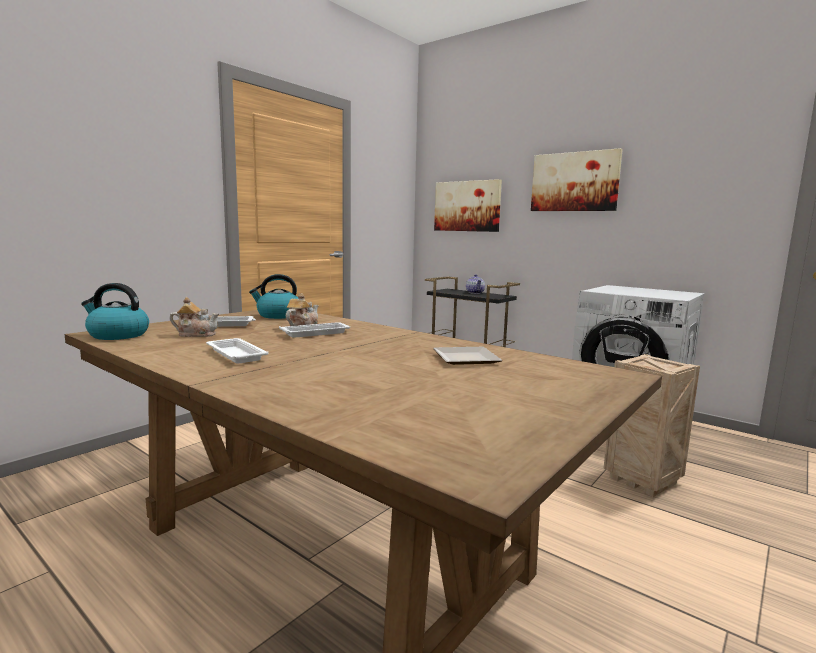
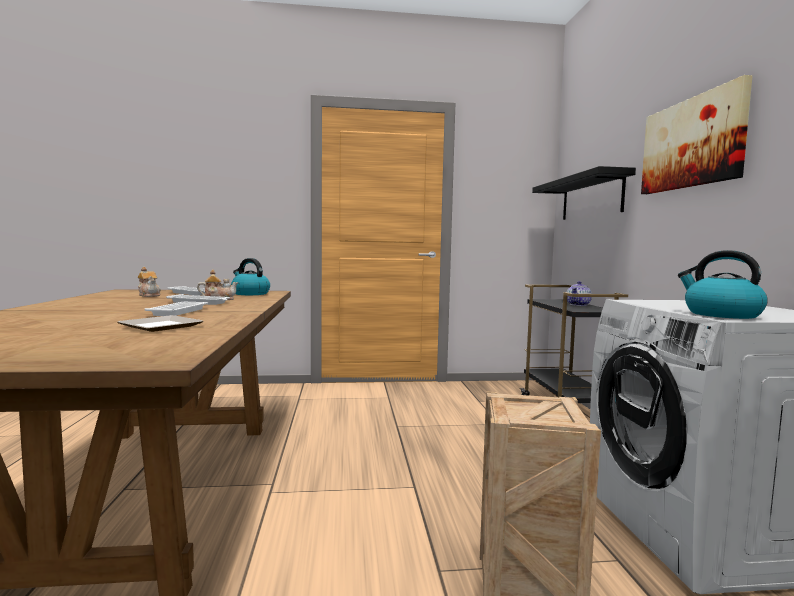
camera: 45 degrees right, 5 degrees down
(117, 335) = (123, 291): kettle -> kettle (720, 314)
(235, 354) = (96, 304): white tray -> white tray (179, 312)
(467, 206) = (591, 198): picture -> black shelf

